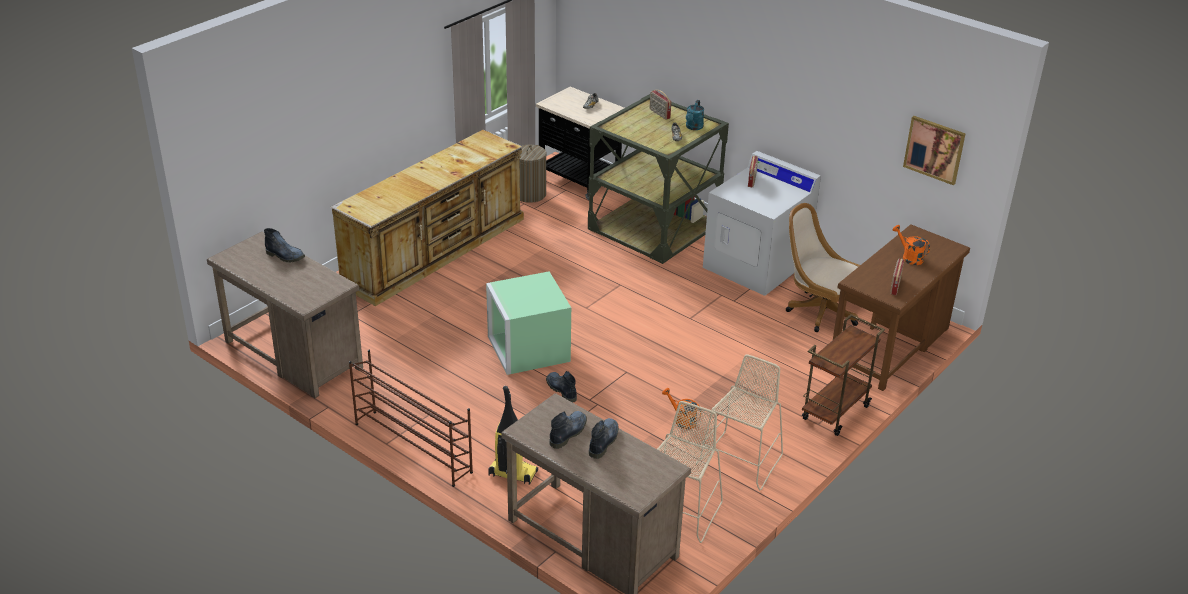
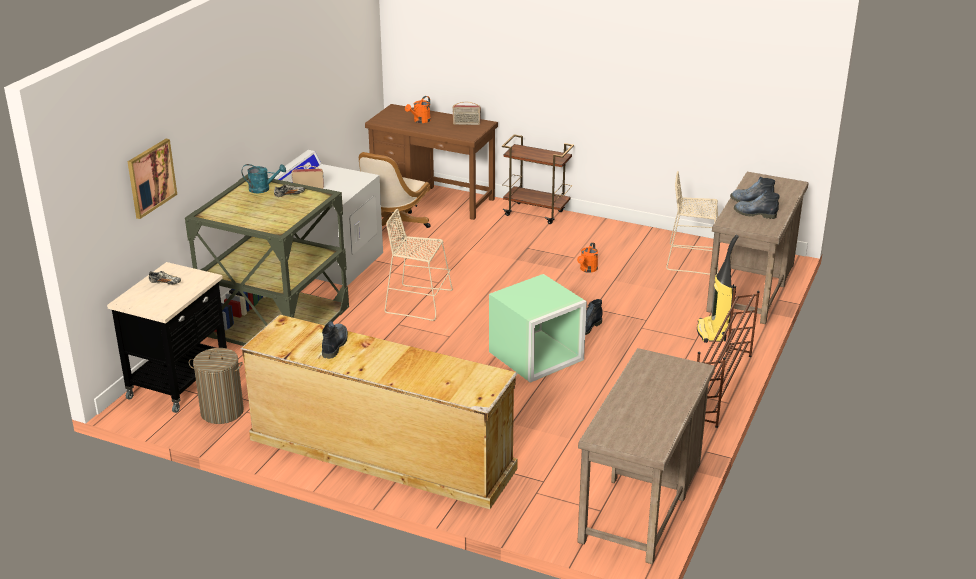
camera: 105 degrees left, 5 degrees down
(286, 256) = (620, 407): boot -> boot (335, 344)
(659, 114) = (235, 208): radio -> none
(740, 461) = (619, 243): beige stool -> beige stool (420, 302)
(934, 149) = (355, 51): picture -> picture (151, 178)

